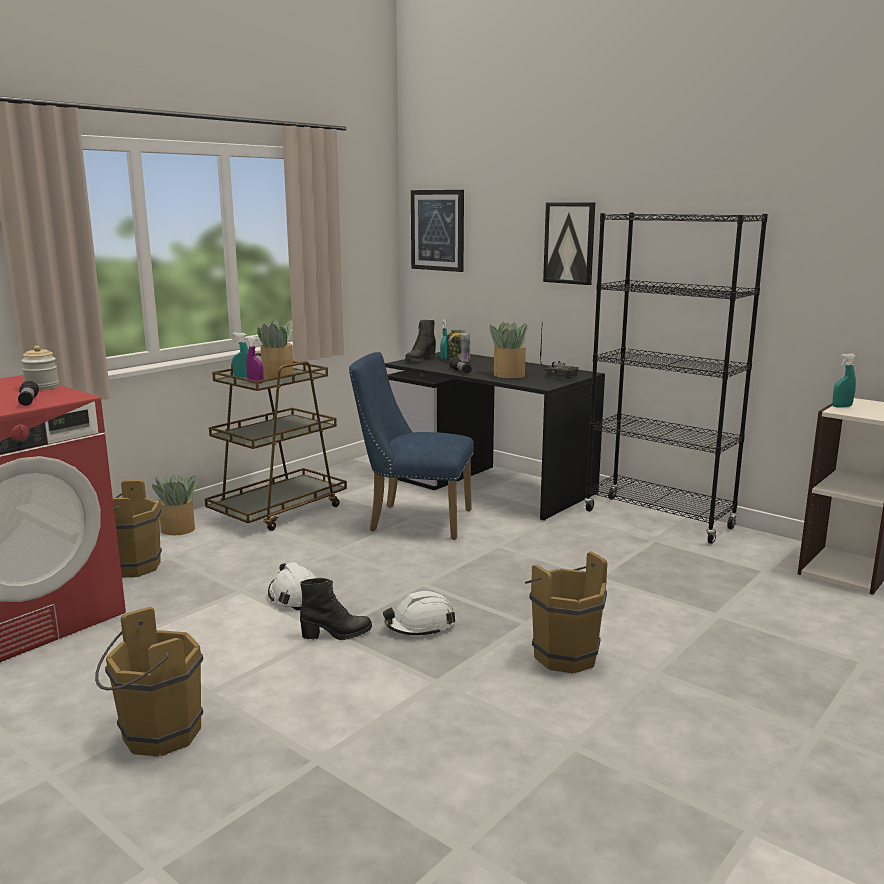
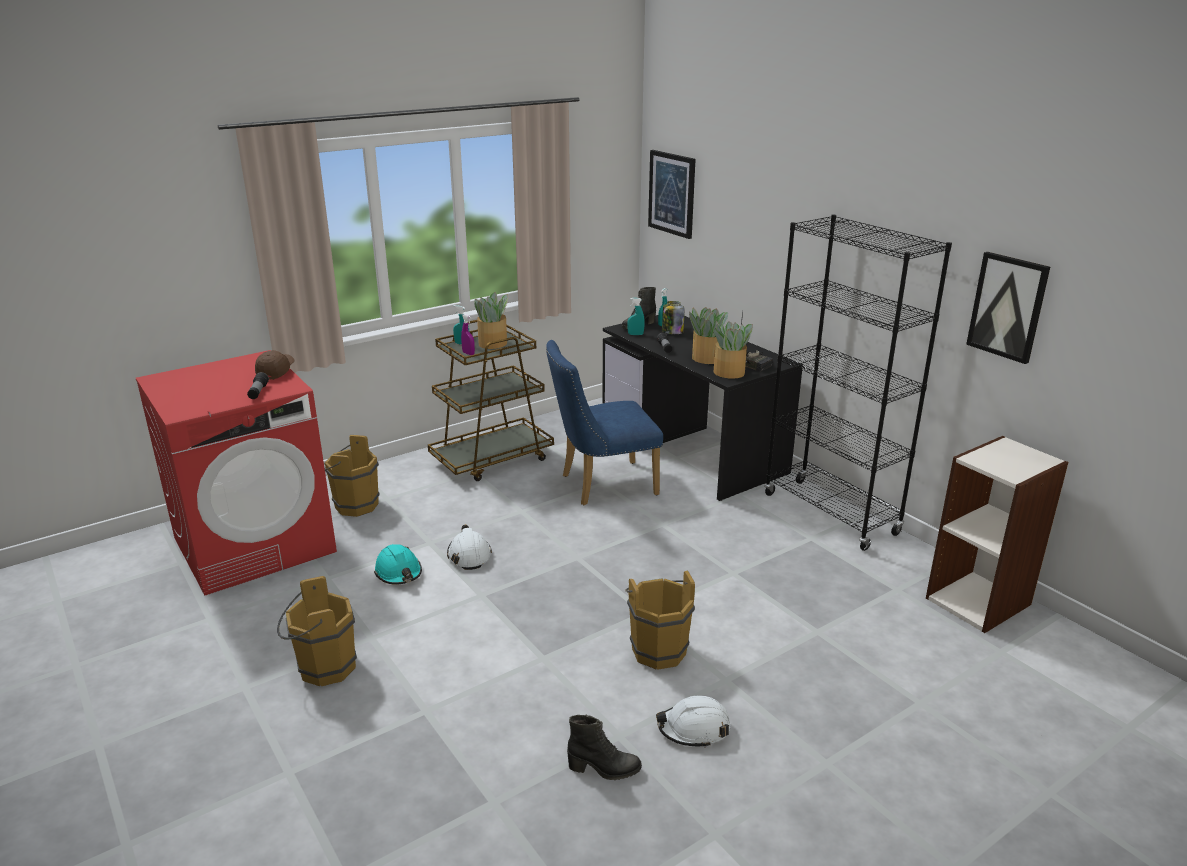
camera: 15 degrees right, 10 degrees up
(42, 387) = (276, 371): jar -> brown cap
(178, 529) = (403, 470): potted plant -> potted plant (729, 373)
(215, 623) = (398, 573): none -> turquoise hard hat
(336, 634) = (486, 599): black boot -> black boot (604, 769)
(412, 520) = (601, 485): blue chair -> blue chair turned 45 degrees counterclockwise
(420, 626) = (555, 601): white hard hat -> white hard hat (694, 729)
(569, 243) = (781, 231): picture -> picture (1008, 307)
(842, 406) = (983, 453): turquoise spray bottle -> turquoise spray bottle (635, 334)

